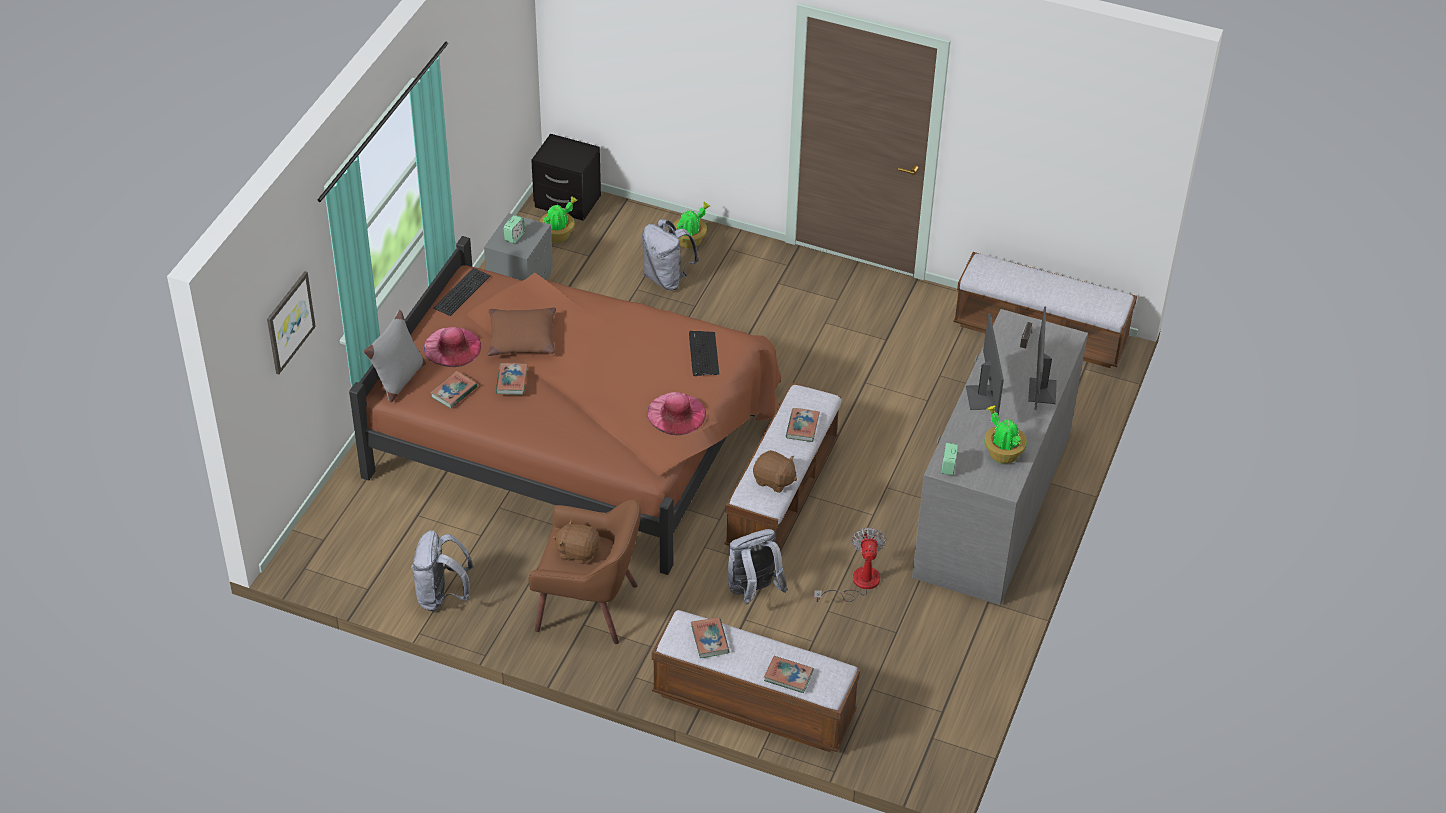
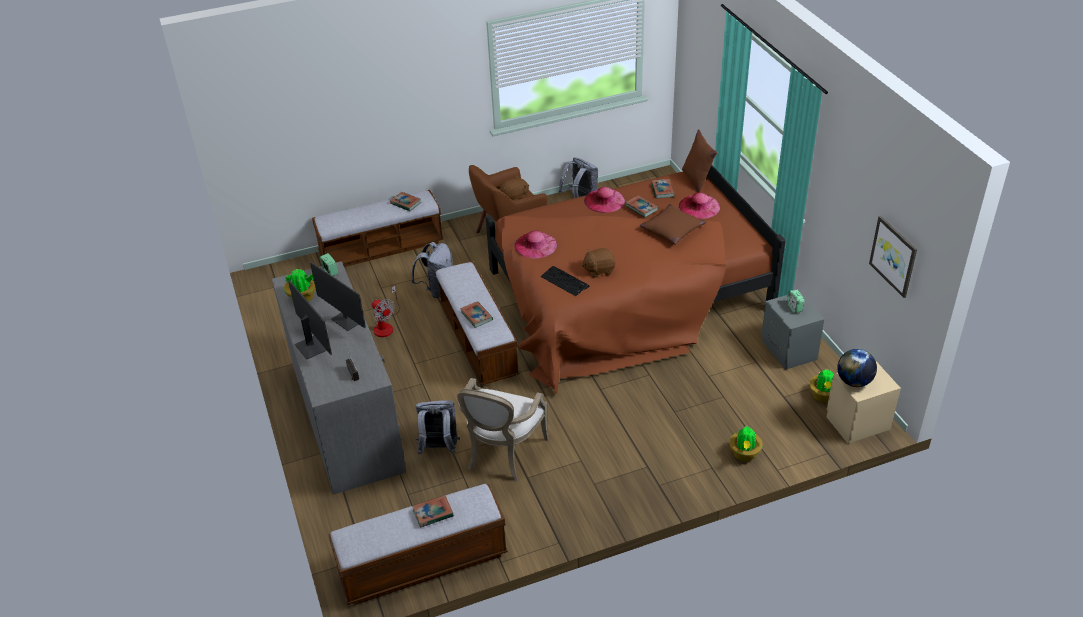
camera: 140 degrees right, 5 degrees down
(289, 322) = (709, 62): picture -> picture (894, 256)
(398, 380) = (696, 179): grey pillow -> brown pillow
(461, 291) = (744, 232): keyboard -> none
(529, 423) = (604, 201): none -> pink hat
(567, 202) = (857, 422): black nightstand -> beige nightstand
(575, 158) = (854, 381): none -> globe
(667, 278) = (717, 417): grey backpack -> grey backpack (439, 448)
(774, 481) = (458, 281): brown plush toy -> brown plush toy (599, 270)
(788, 676) = (350, 212): book -> book (433, 513)
(886, 371) = (501, 455): none -> armchair

